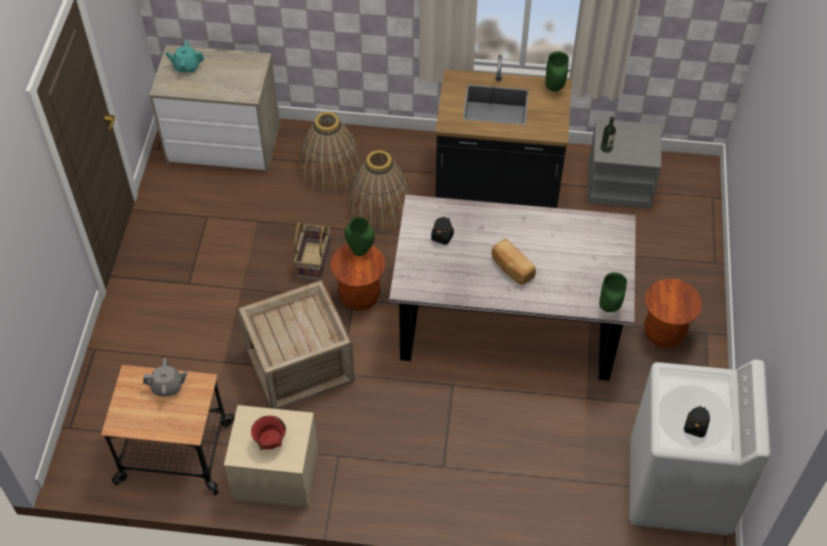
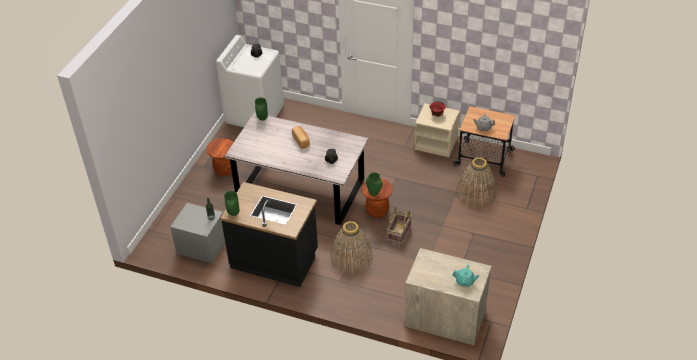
camera: 165 degrees left, 10 degrees down
(298, 364) = (417, 185): crate -> none
(331, 168) = (376, 287): basket -> basket (476, 193)

